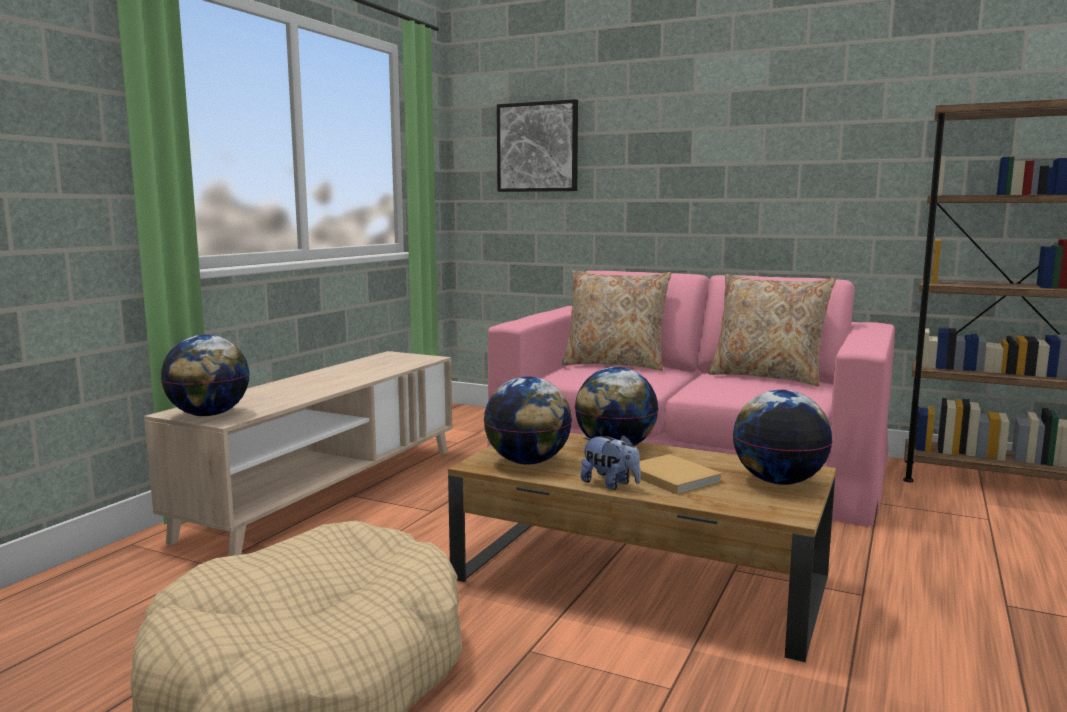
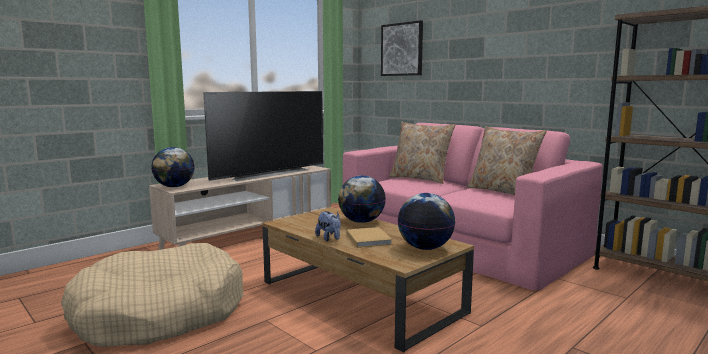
camera: 20 degrees right, 0 degrees up
(355, 374) = (268, 174): none -> television
(527, 462) = (304, 224): globe -> none

